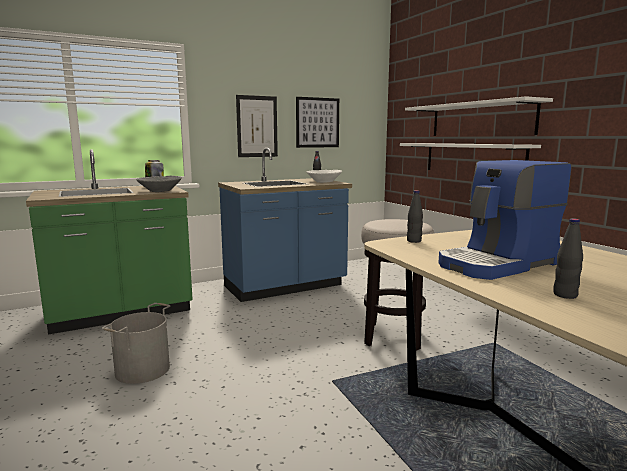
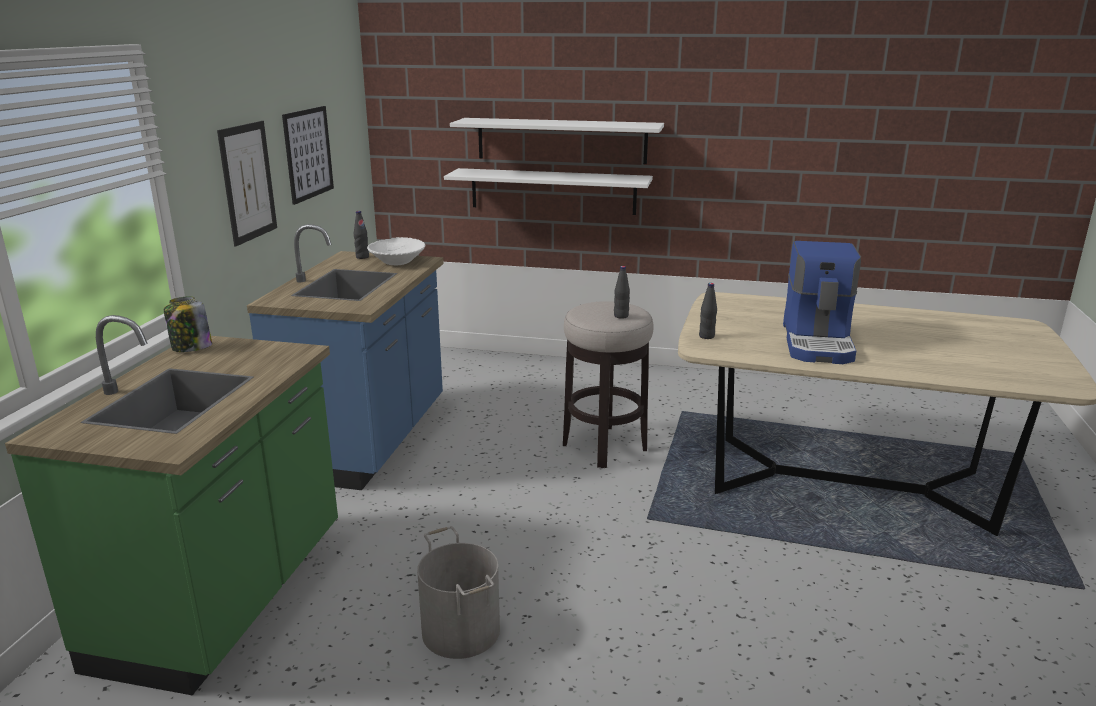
camera: 50 degrees left, 10 degrees up
(160, 191) = (276, 357): grey bowl -> none
(565, 295) = (908, 358): black bottle -> black bottle (621, 316)

